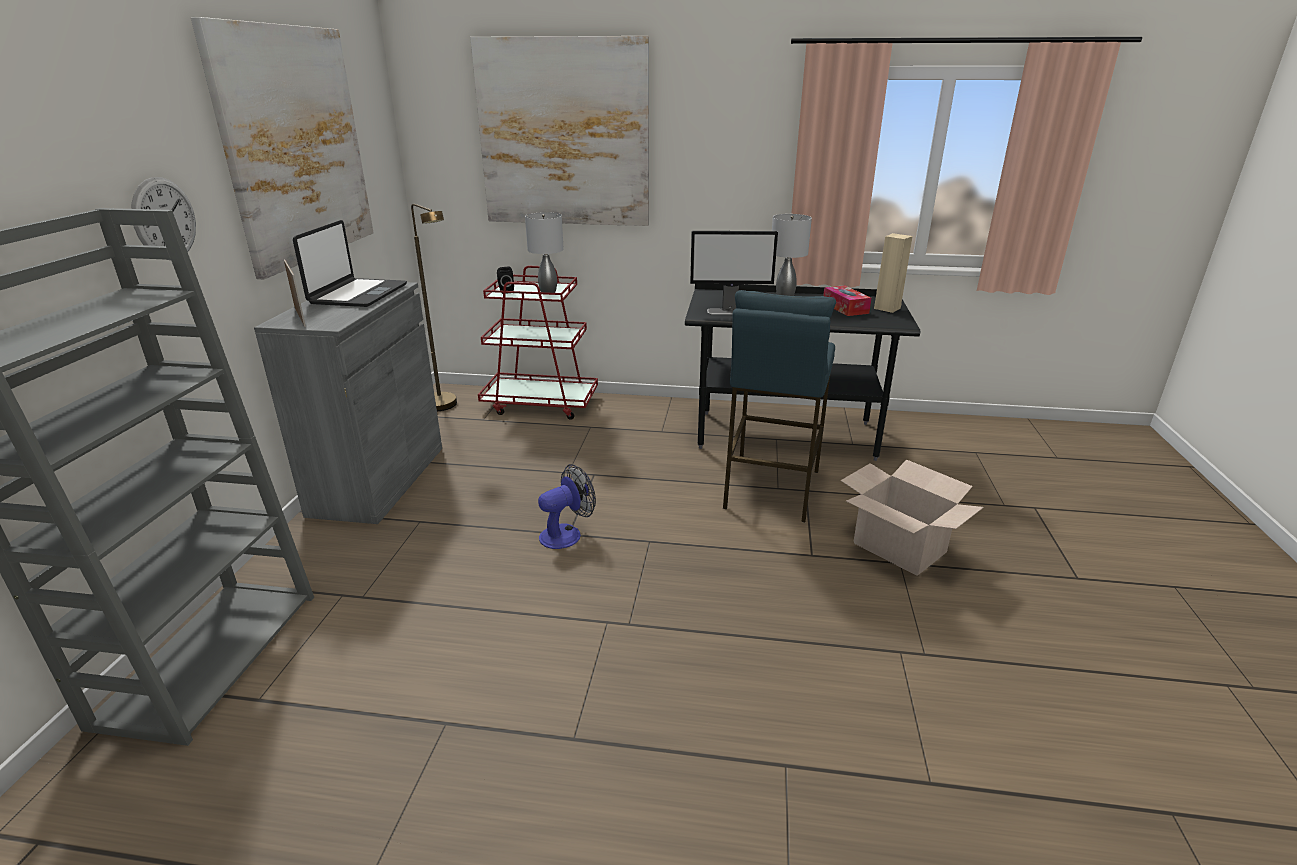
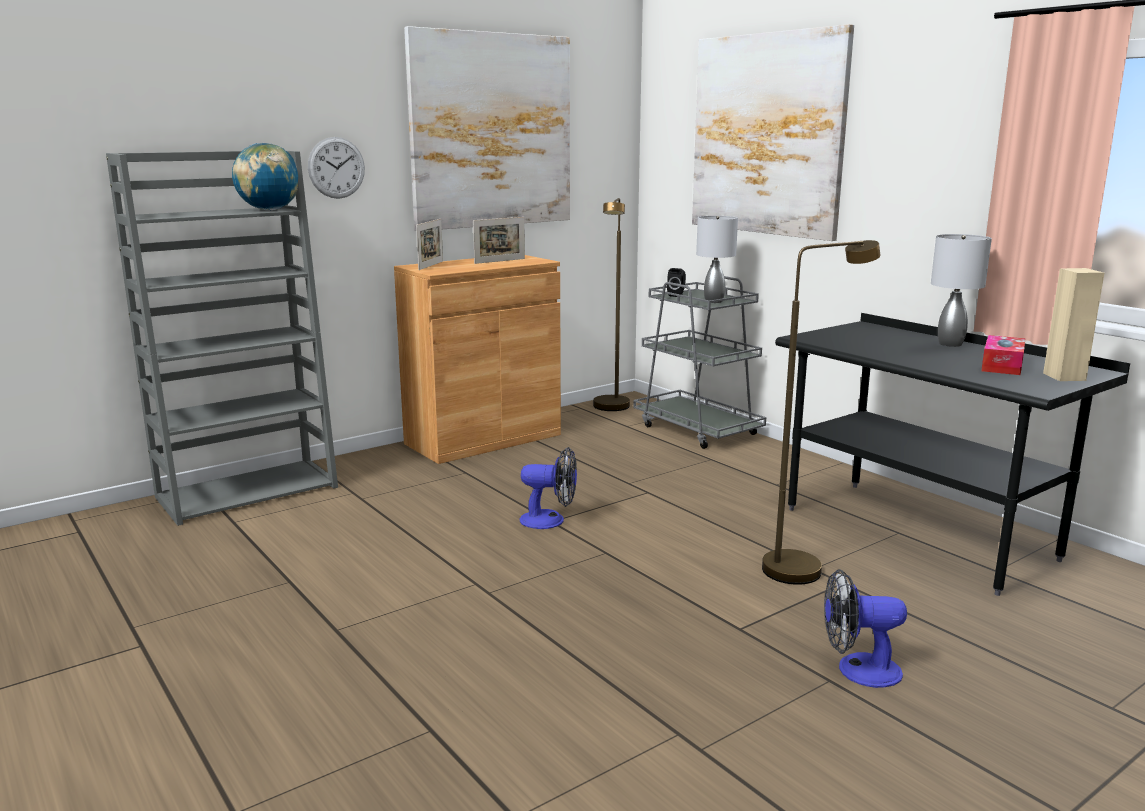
camera: 45 degrees right, 10 degrees down
(142, 298) = (269, 210): none -> globe
(358, 294) = (500, 261): laptop -> picture frame
(378, 480) = (483, 439): grey cabinet -> brown cabinet
(541, 404) = (697, 429): red cart -> grey cart
(730, 311) = (842, 341): monitor -> none
(770, 489) = (802, 566): blue stool -> brown floor lamp
(900, 547) = (858, 670): cardboard box -> fan

